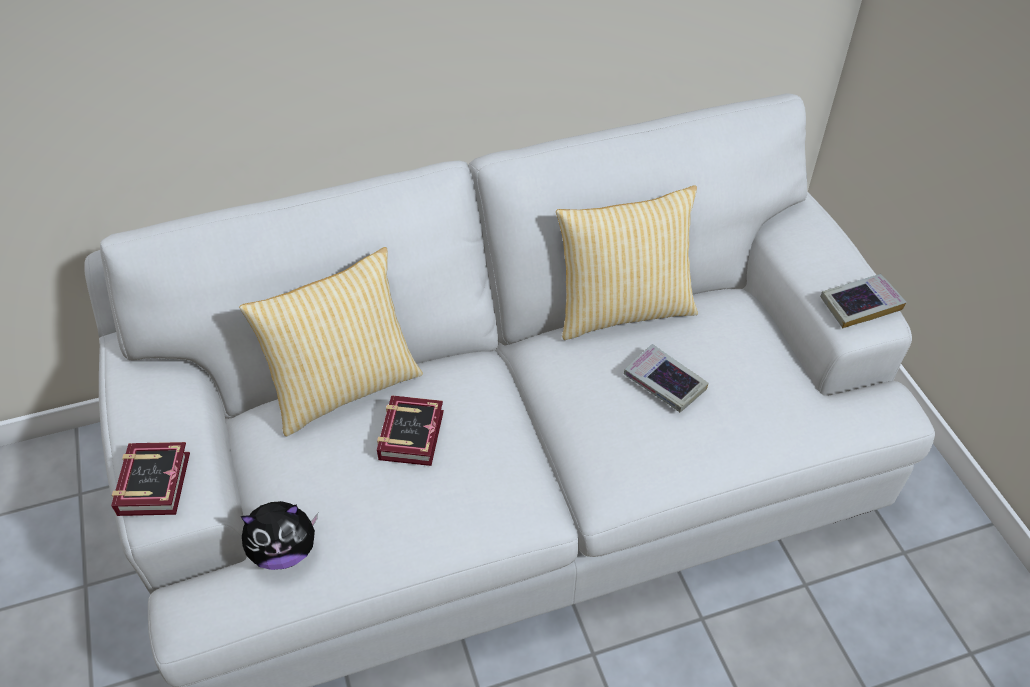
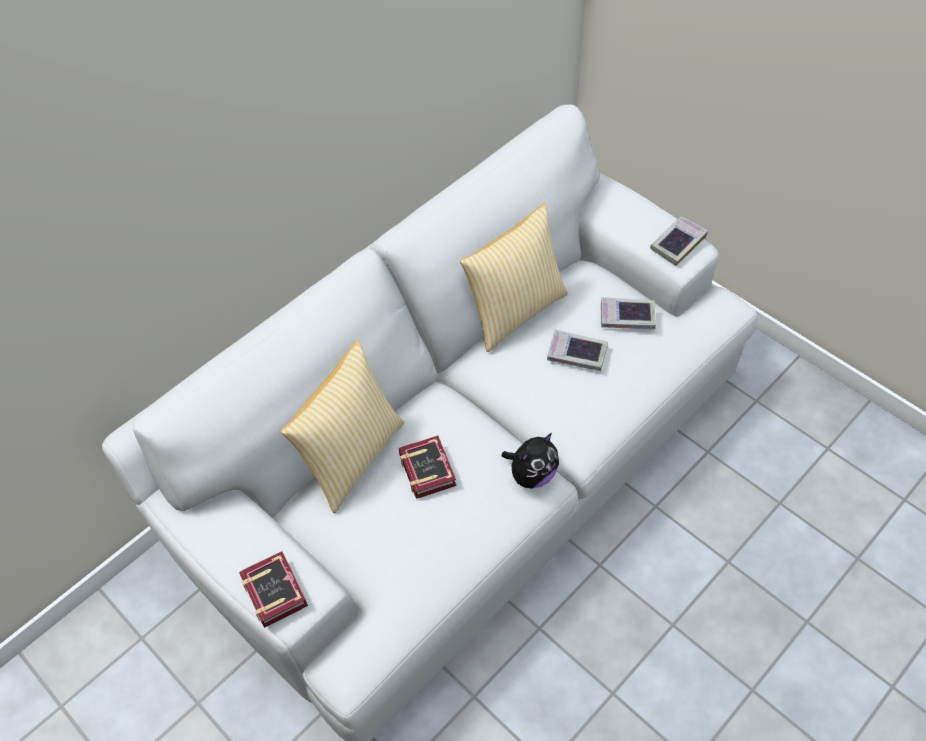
camera: 25 degrees left, 5 degrees up
(284, 551) = (389, 594): plush toy -> plush toy (532, 475)
(752, 367) = (627, 317): none -> book

